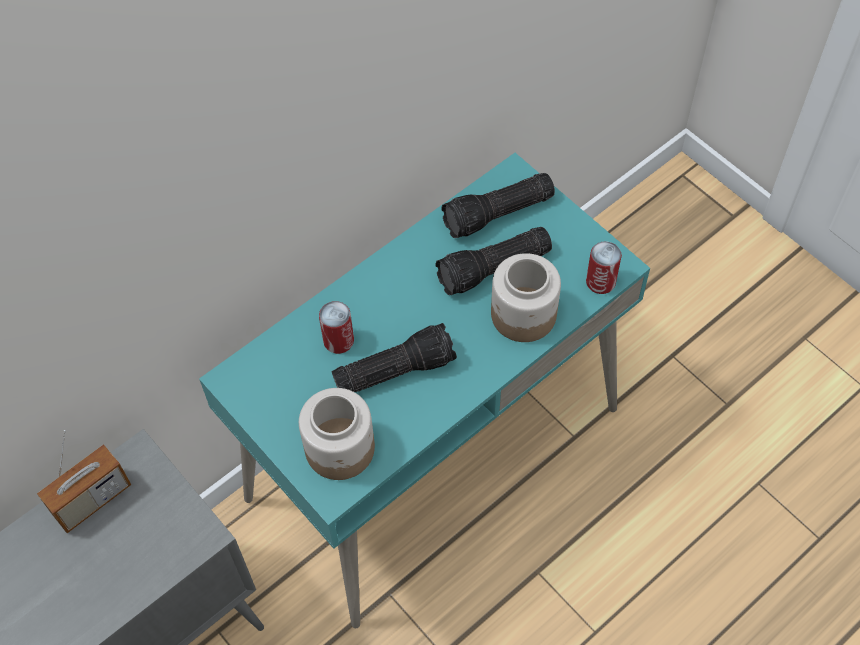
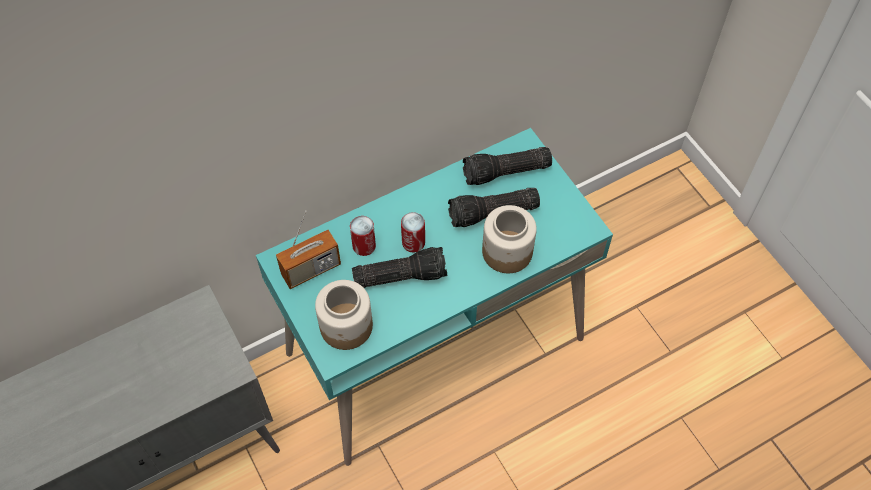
camera: 10 degrees right, 0 degrees up
(92, 500) = (161, 330): radio -> radio (311, 270)
(600, 282) = (572, 238): can -> can (413, 243)

